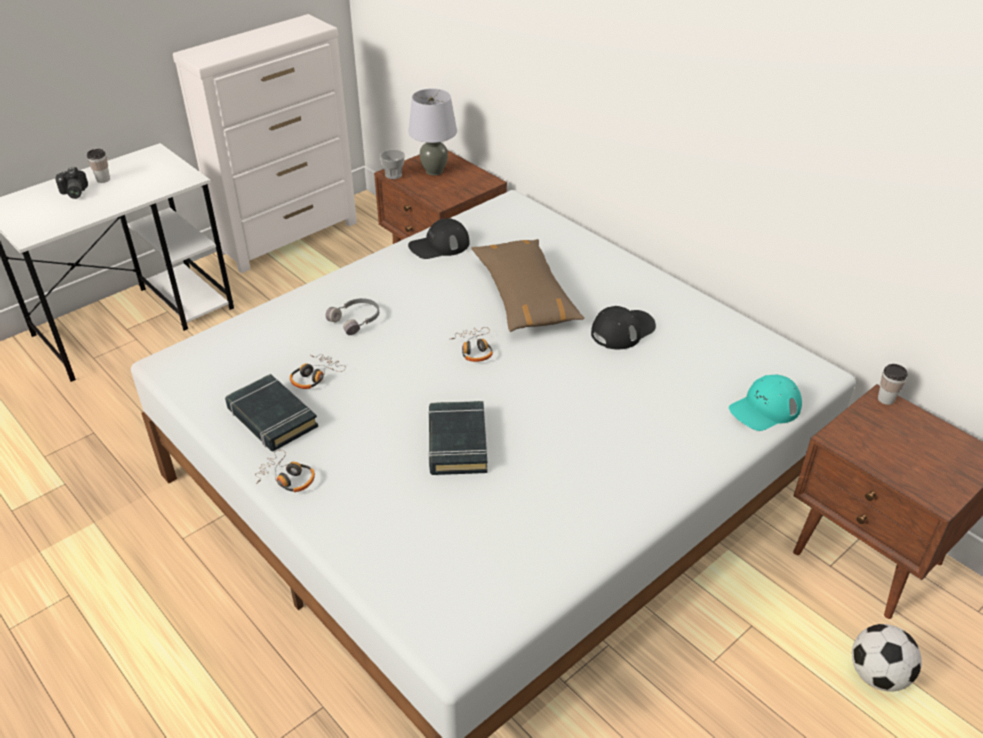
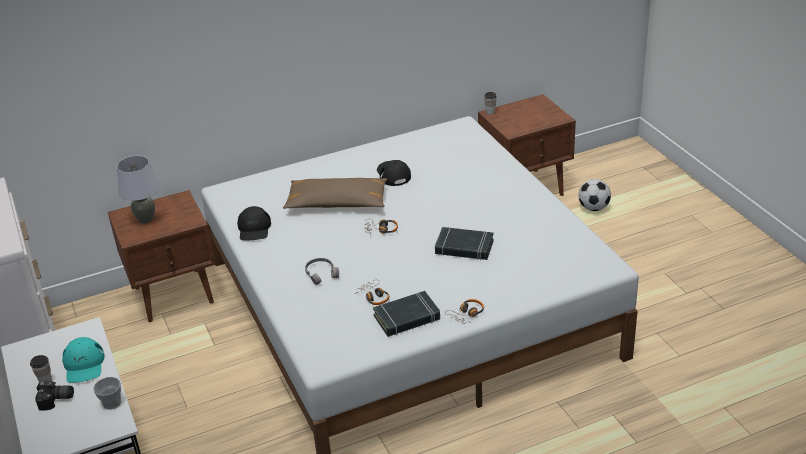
camera: 70 degrees left, 5 degrees down
(393, 175) = (134, 239): cup -> cup (111, 403)
(765, 409) = (482, 146): turquoise cap -> turquoise cap (84, 365)

